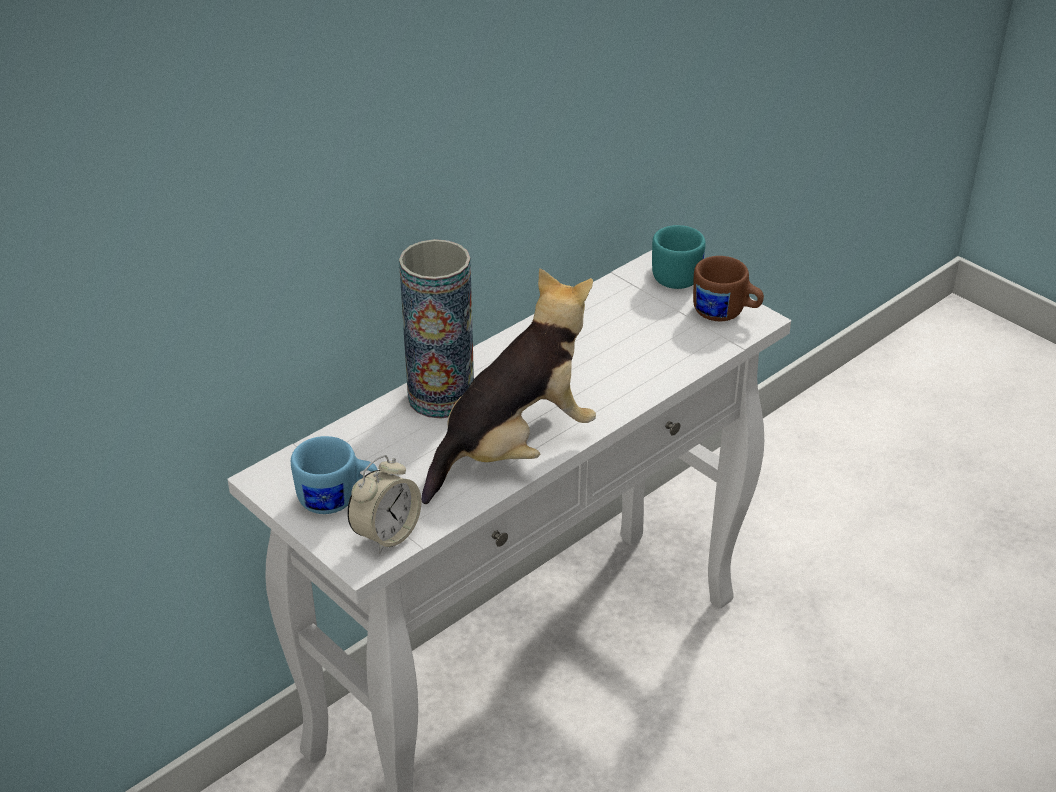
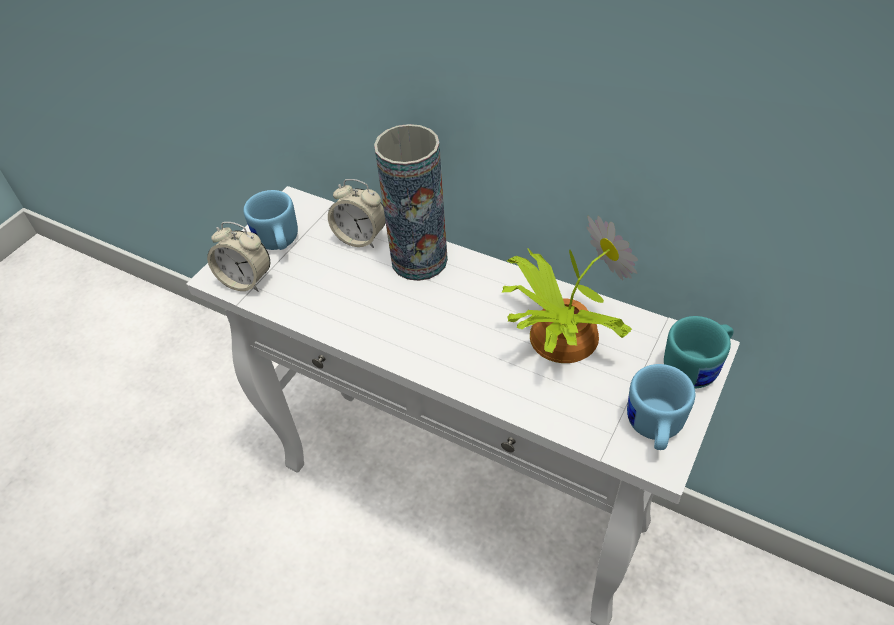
camera: 75 degrees right, 10 degrees up
(374, 432) = (361, 238): none -> alarm clock
(514, 448) = (371, 323): plush toy -> none
(599, 335) = (559, 336): none -> potted plant
(725, 314) = (653, 429): brown mug -> blue mug

